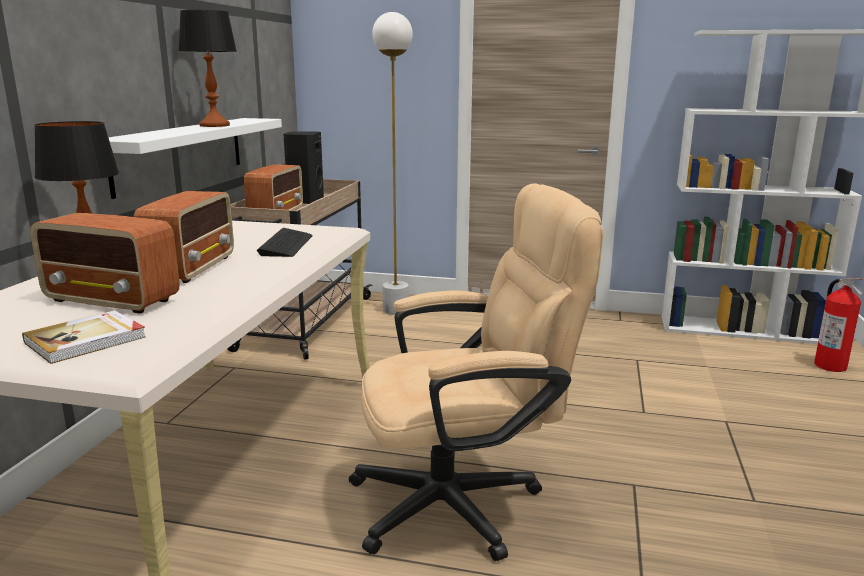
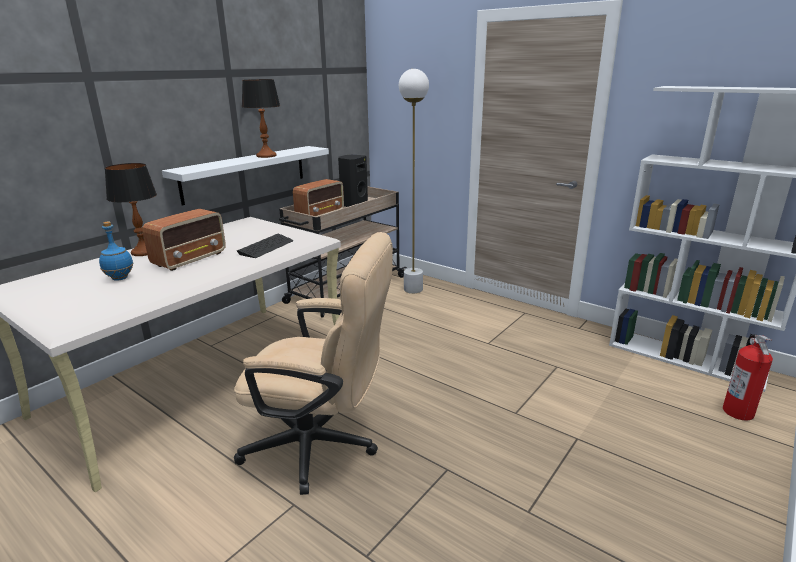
camera: 25 degrees right, 5 degrees up
(87, 340) = (72, 305): book -> none
(113, 301) = (120, 278): radio -> blue bottle

